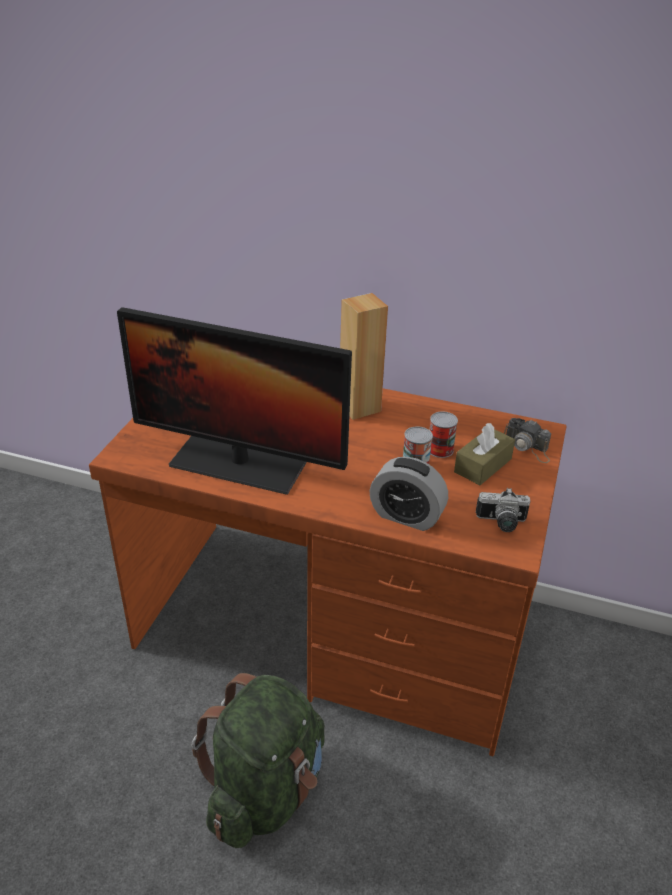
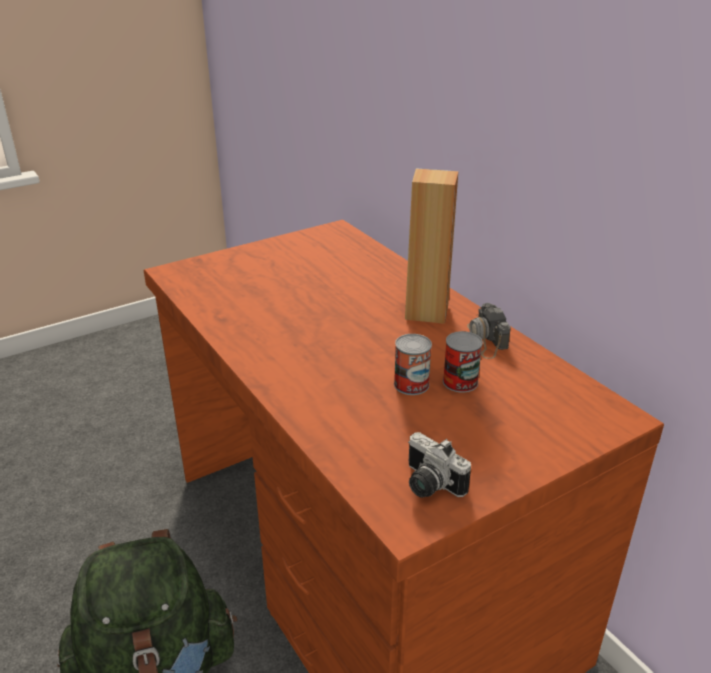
camera: 40 degrees right, 5 degrees down
(238, 463) = (250, 313): monitor -> none
(406, 516) = (333, 426): alarm clock -> none
(483, 465) = (488, 418): brown tissue box -> none
(527, 447) = (572, 424): camera -> camera (486, 339)

